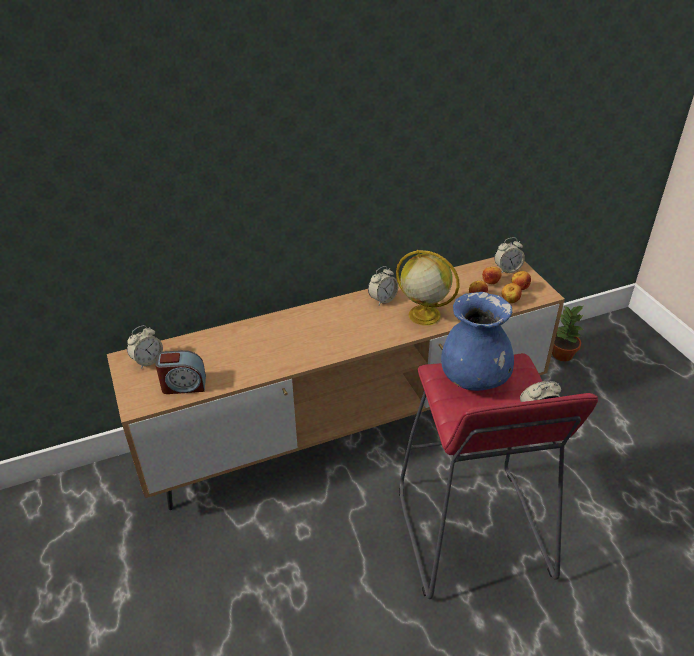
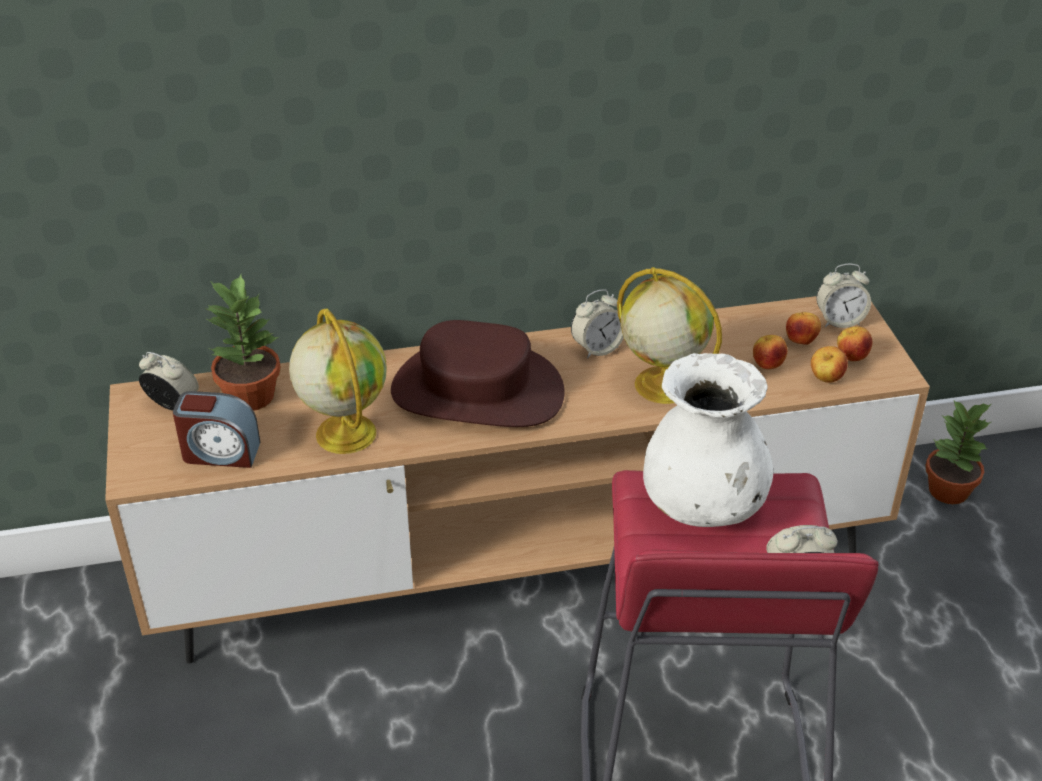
camera: 10 degrees right, 0 degrees up
(148, 360) = (173, 404): alarm clock -> alarm clock turned 120 degrees counterclockwise
(192, 349) = (250, 395): none -> potted plant
(253, 364) = (344, 432): none -> globe
(322, 331) = (477, 392): none -> brown hat
(474, 378) = (703, 505): blue vase -> white vase

